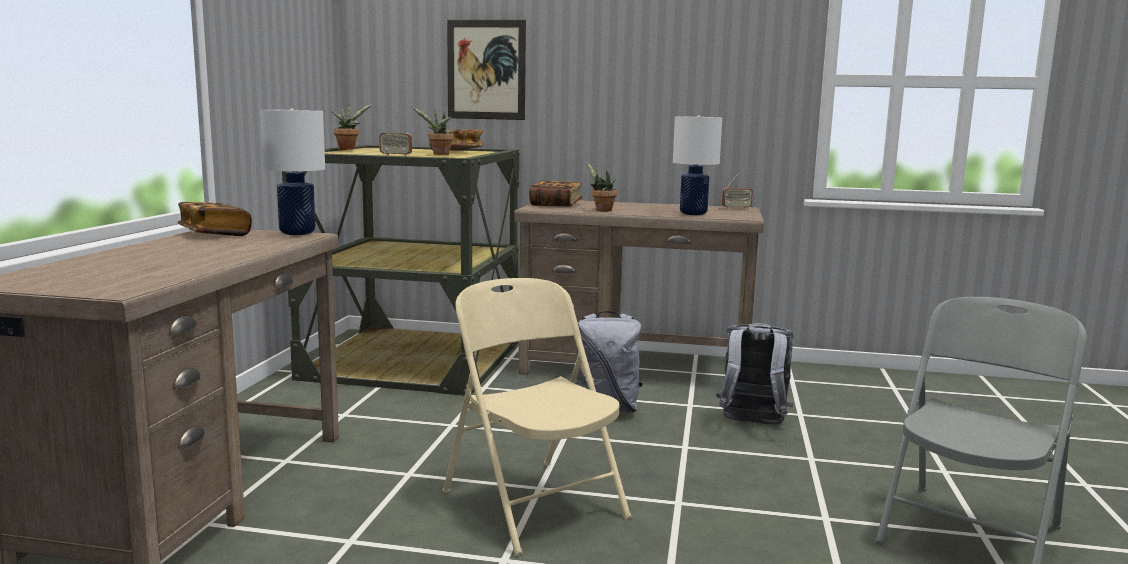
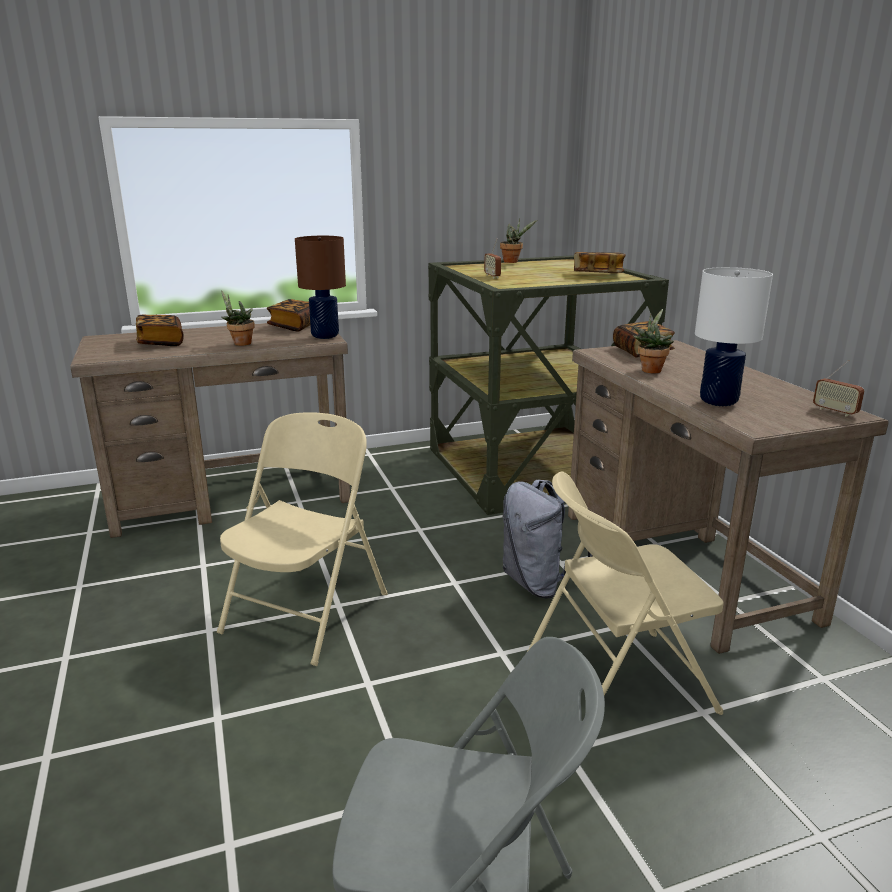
camera: 60 degrees right, 10 degrees up
(125, 268) = (161, 342): none -> book
(298, 234) = (325, 337): white table lamp -> brown table lamp
(439, 154) = (545, 278): potted plant -> potted plant (240, 343)
(486, 70) = (661, 184): picture -> none
(752, 424) = (618, 682): grey backpack -> beige chair

